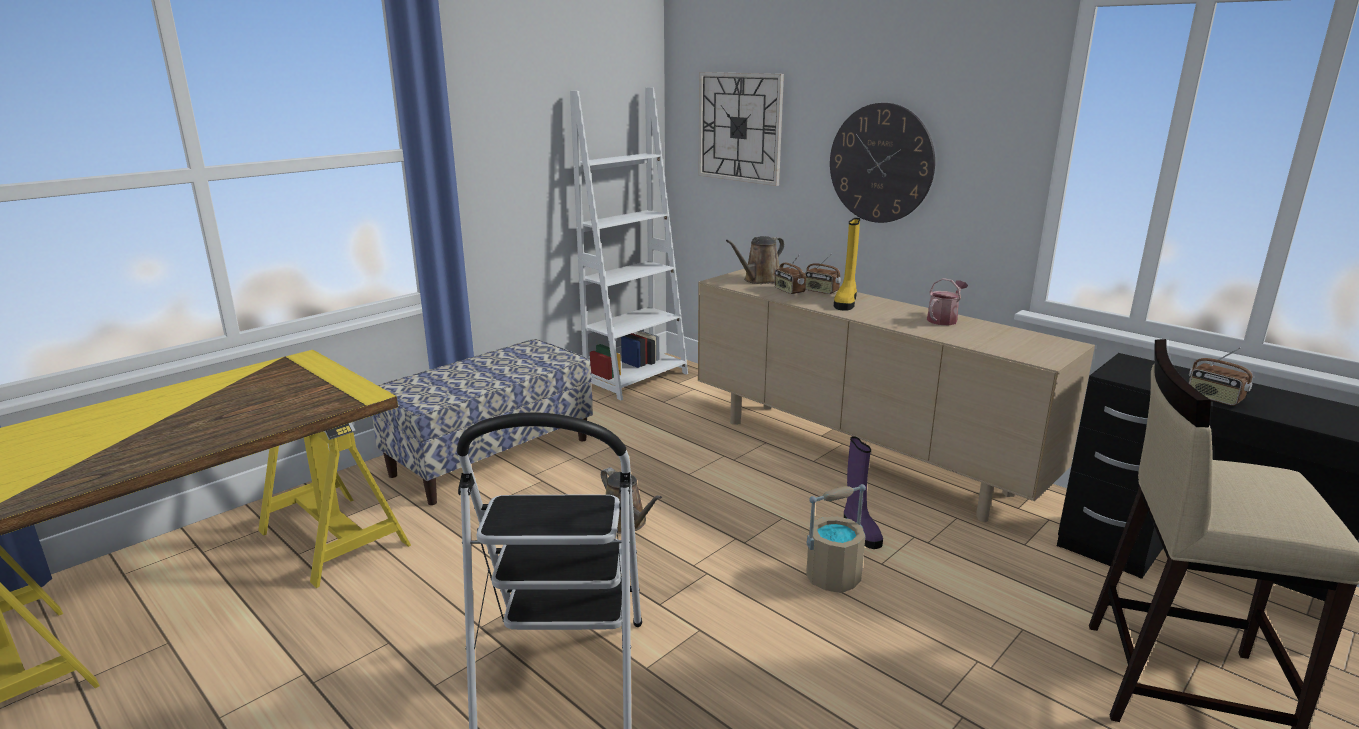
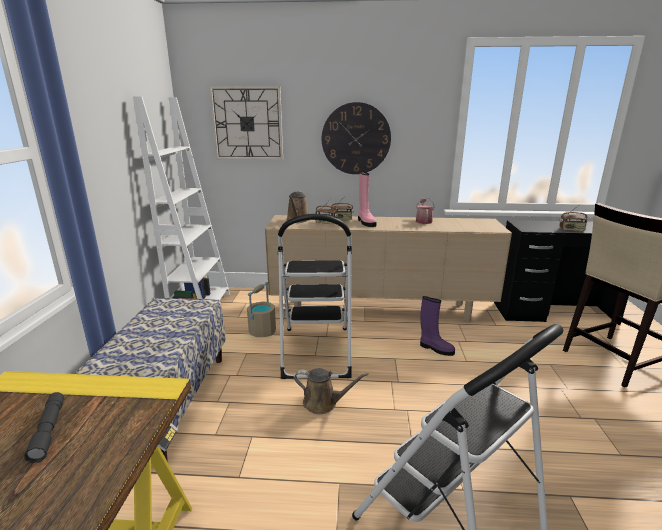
camera: 40 degrees left, 0 degrees up
(279, 393) = (48, 430): none -> grey flashlight
(692, 472) = (315, 353): none -> step ladder
(833, 577) = (459, 379): beige bucket -> beige bucket (262, 331)
(846, 302) = (365, 222): yellow boot -> pink boot

